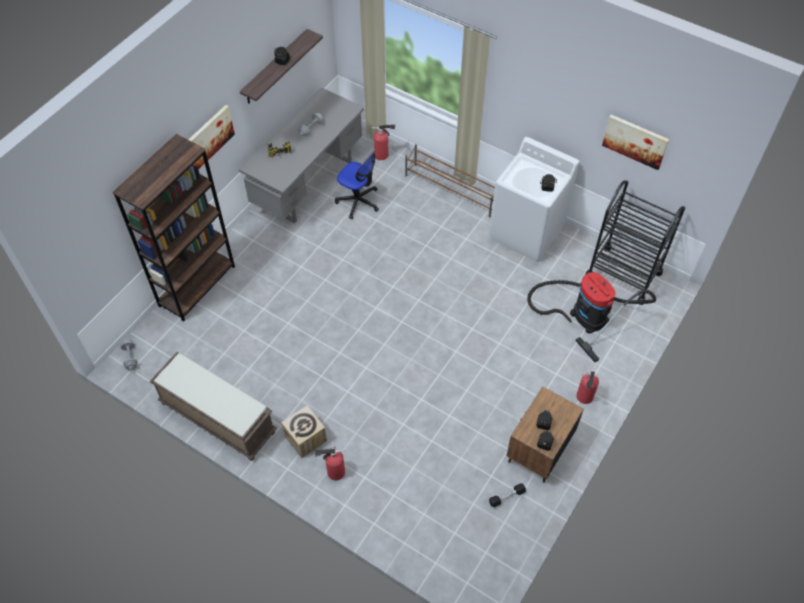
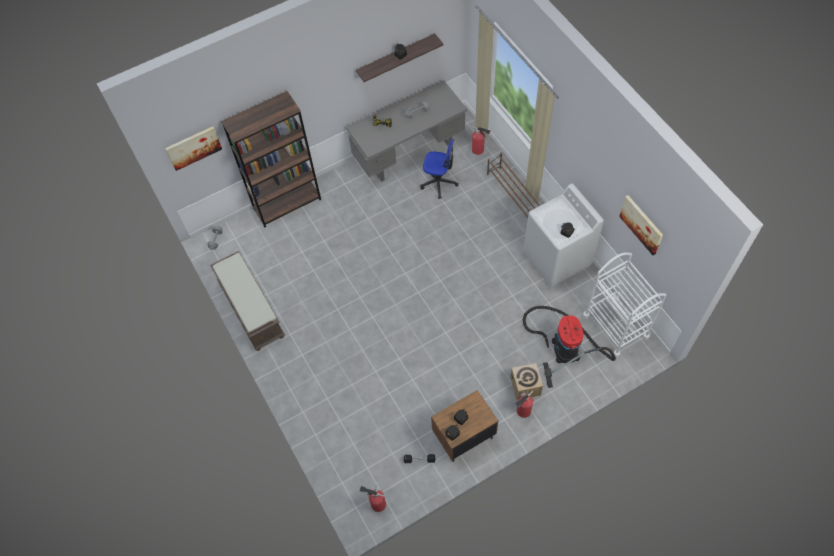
camera: 30 degrees right, 5 degrees up
(209, 137) = (320, 98): picture -> picture (193, 147)
(305, 438) = (302, 351): cardboard box -> cardboard box (525, 386)
(334, 472) = (308, 384): fire extinguisher -> fire extinguisher (376, 503)
(358, 201) = (439, 182): office chair -> office chair turned 45 degrees counterclockwise
(623, 274) = (615, 326): black cart -> white cart

